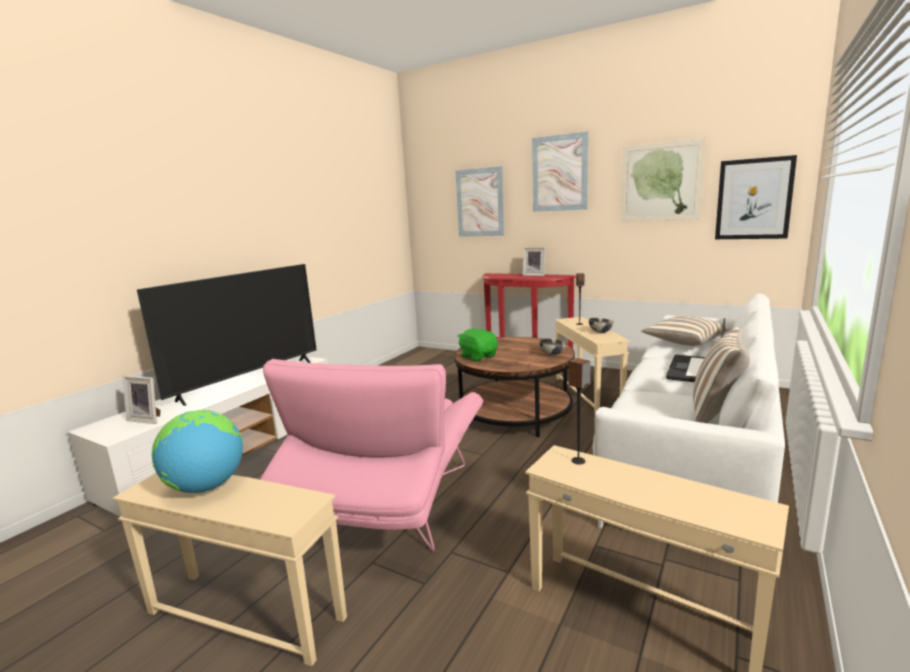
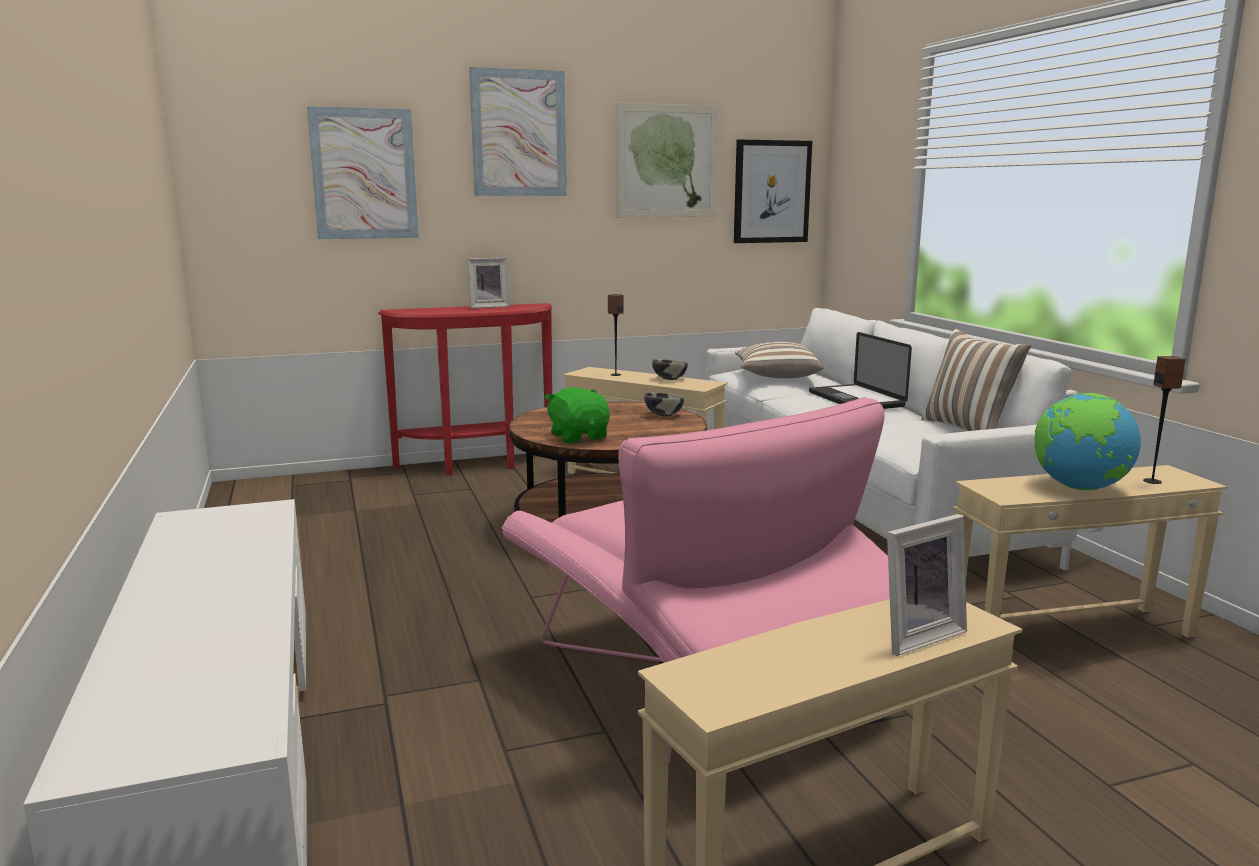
camera: 50 degrees left, 0 degrees up
(147, 419) = (211, 692): picture frame -> picture frame (915, 635)
(206, 487) = (787, 653): globe -> globe (1079, 488)
(249, 380) = (229, 568): television -> none
(478, 357) = (579, 437): green plush toy -> green plush toy turned 60 degrees clockwise
(578, 461) = (1007, 484): speaker -> speaker (1152, 481)

